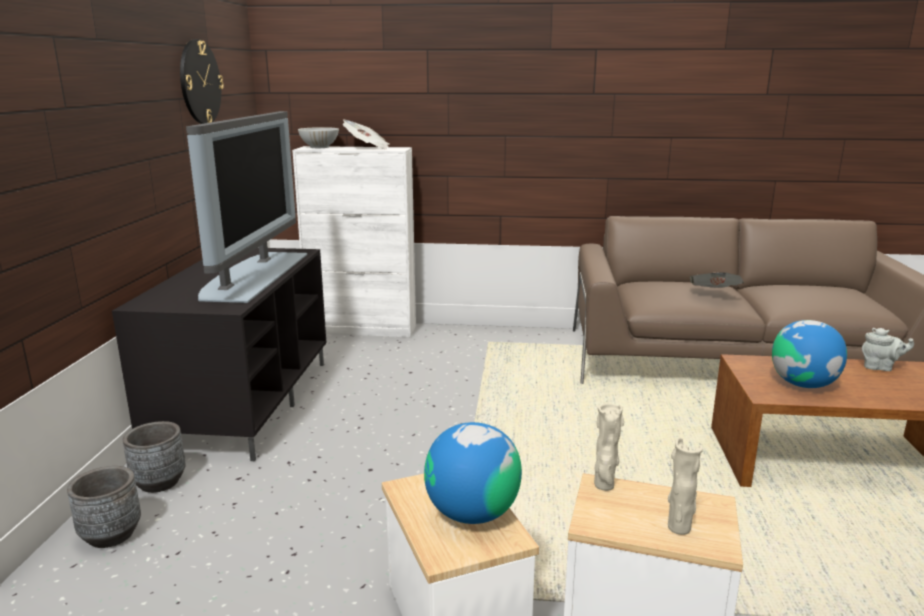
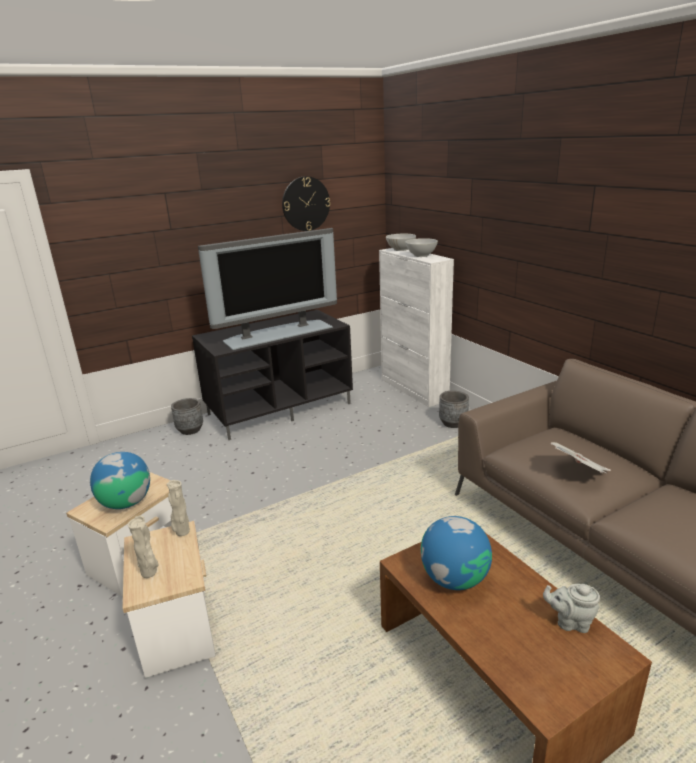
camera: 55 degrees right, 5 degrees up
(111, 535) = (144, 443): grey planter -> grey planter (453, 423)
(367, 148) = (421, 255): newspaper -> white bowl
(880, 367) = (570, 622): grey teapot -> grey teapot turned 120 degrees clockwise

